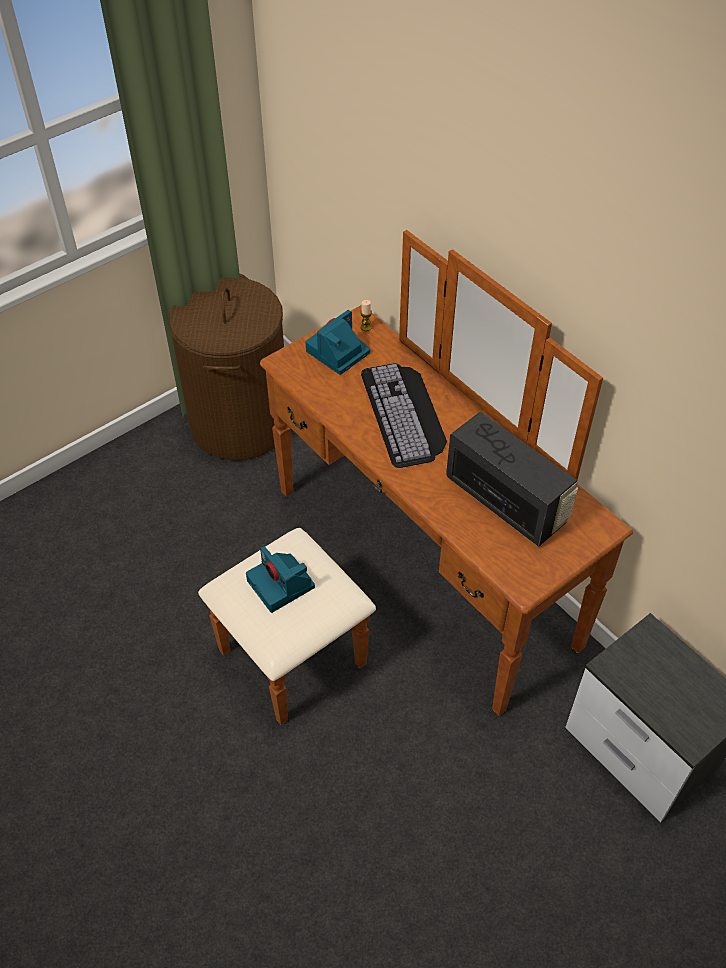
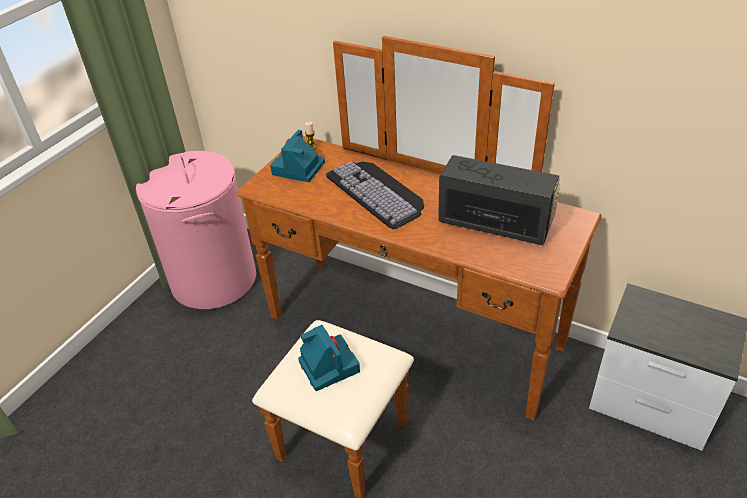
camera: 20 degrees left, 10 degrees down
(240, 424) = (214, 279): brown laundry basket -> pink laundry basket
(282, 585) = (328, 365): camera -> camera turned 150 degrees counterclockwise

